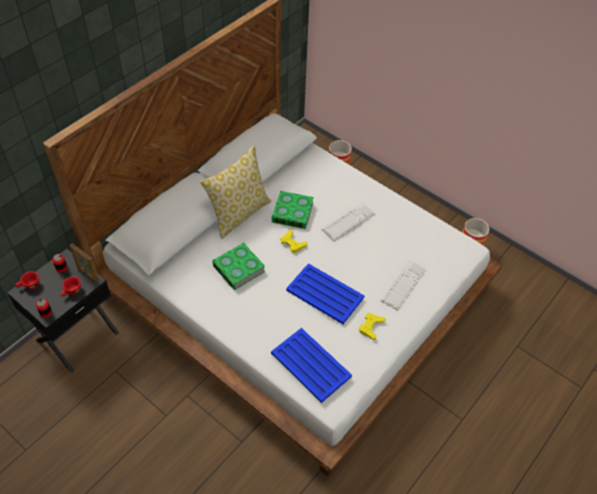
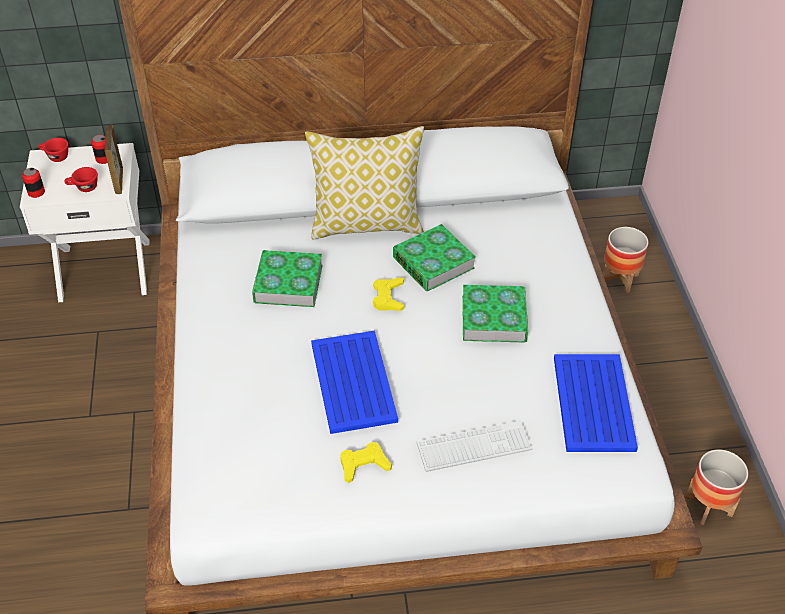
camera: 45 degrees right, 5 degrees down
(77, 335) = (105, 269): black nightstand -> white nightstand
(311, 365) = (231, 450): blue tray -> blue tray (593, 404)
(348, 222) = (494, 318): keyboard -> book

